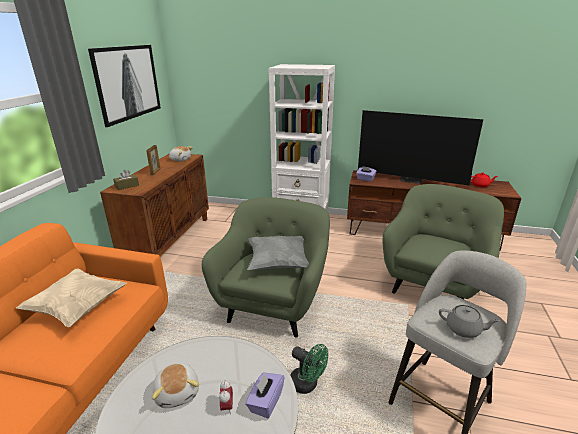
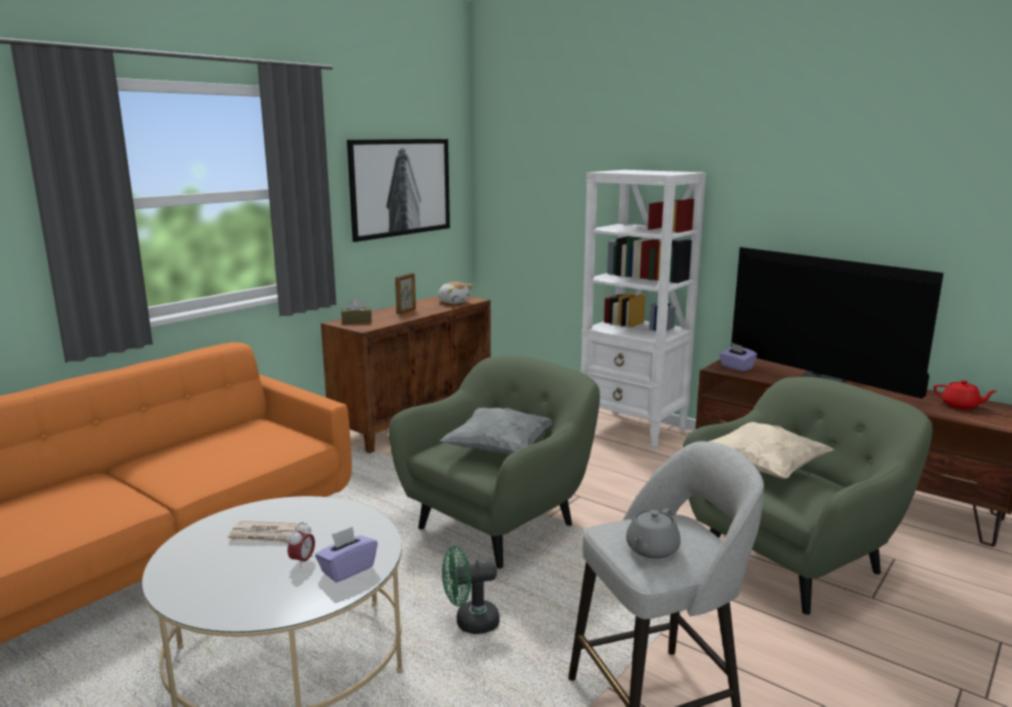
camera: 25 degrees right, 10 degrees down
(78, 308) = (229, 443): beige pillow -> beige pillow (762, 469)
(178, 392) = (264, 536): plush toy -> newspaper
(307, 384) = (470, 623): green fan -> green fan turned 105 degrees clockwise
(464, 329) = (651, 549): grey teapot -> grey teapot turned 75 degrees clockwise

